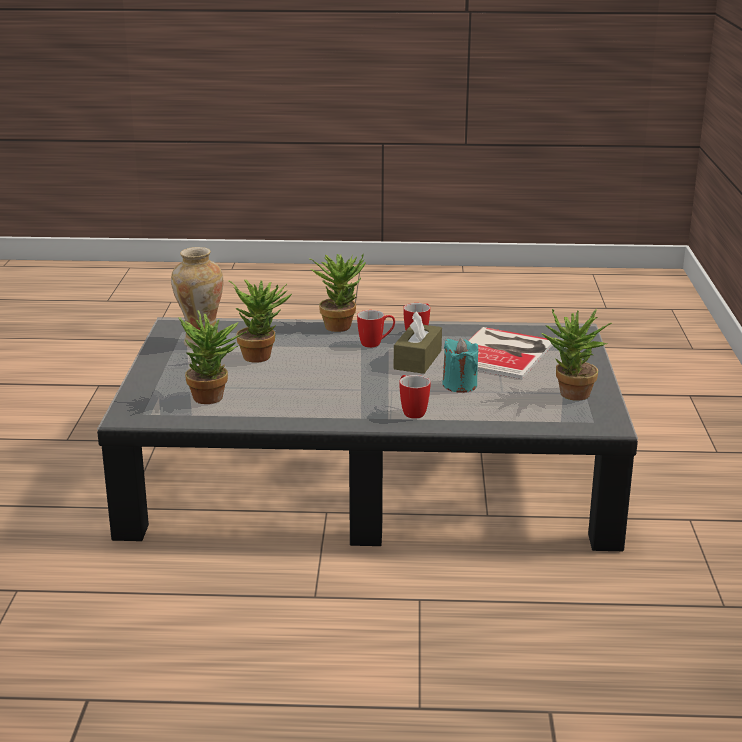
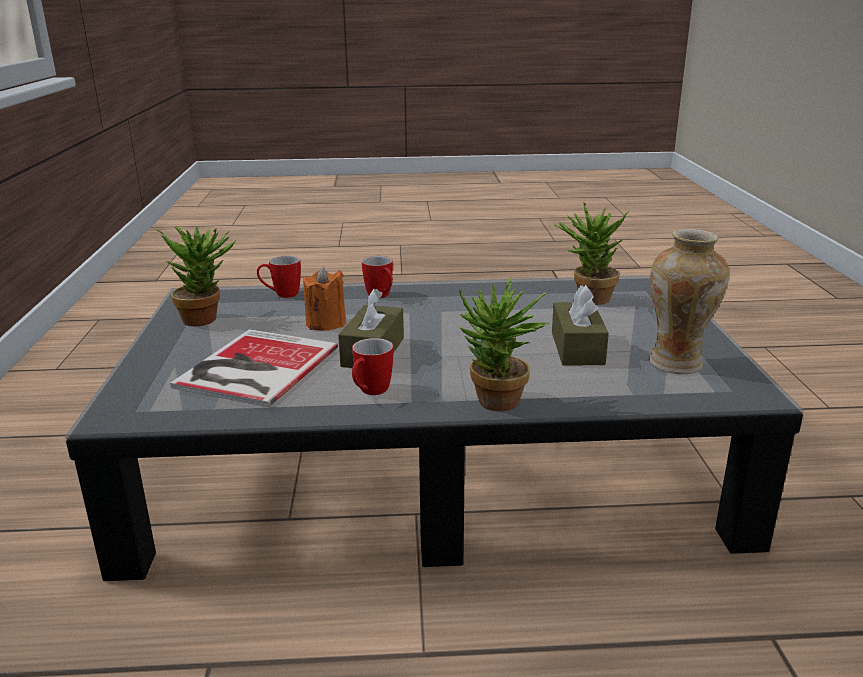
camera: 175 degrees right, 0 degrees up
(262, 355) = (577, 348): potted plant -> brown tissue box
(376, 343) = (432, 373): mug -> mug (281, 295)
(459, 385) = (326, 323): turquoise candle -> orange candle

